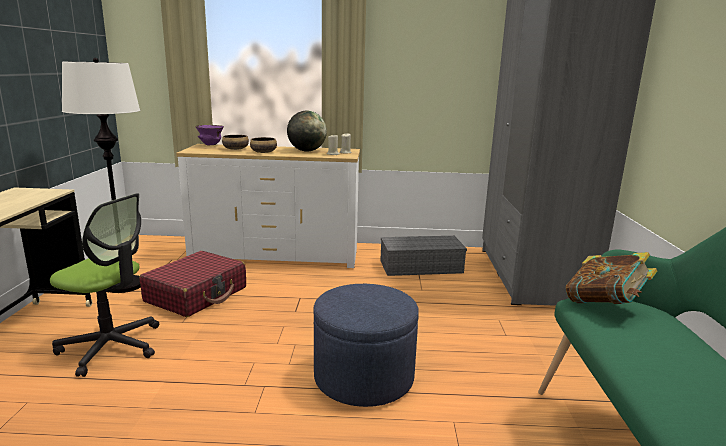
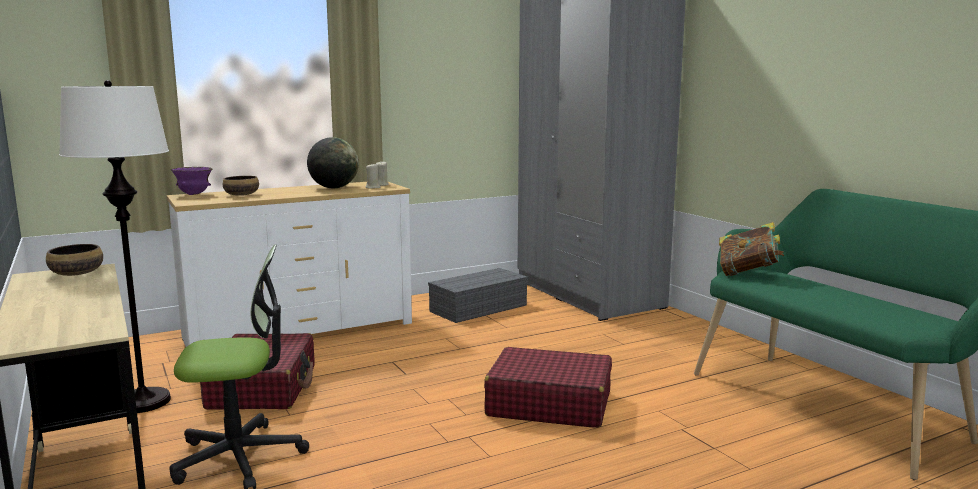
camera: 30 degrees left, 5 degrees down
(264, 152) = (288, 194): bowl -> bowl (77, 273)
(363, 377) = (549, 404): blue ottoman -> red suitcase

